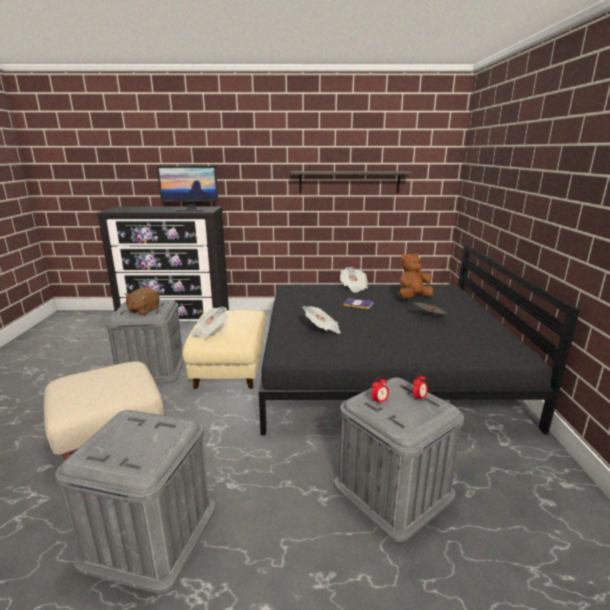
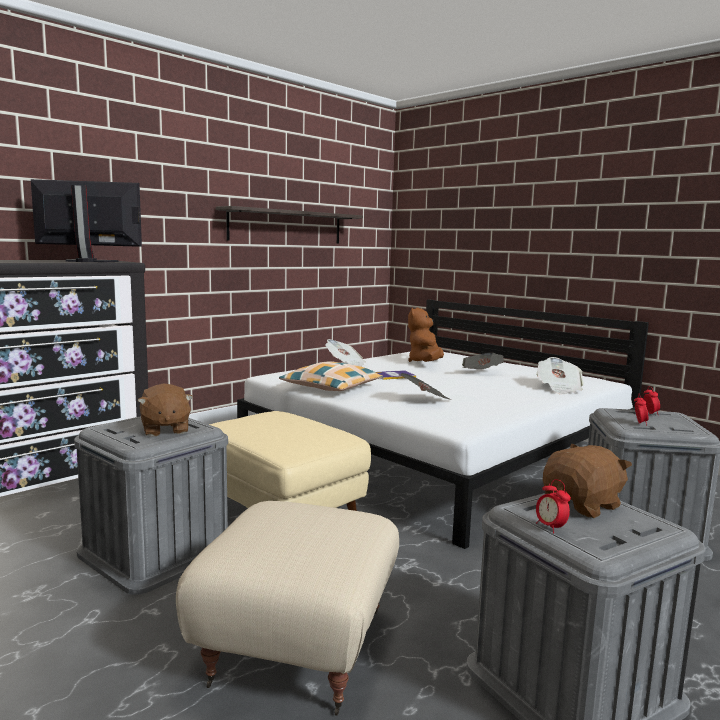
camera: 45 degrees left, 10 degrees down
(105, 433) = (550, 527): none -> alarm clock
(154, 432) = (583, 505): none -> brown plush toy
(191, 210) = (88, 261): monitor -> monitor turned 135 degrees counterclockwise
(209, 332) = (283, 441): newspaper -> newspaper (559, 388)
(298, 303) = (331, 387): none -> pillow
(381, 367) = (438, 452): black bed -> white bed

